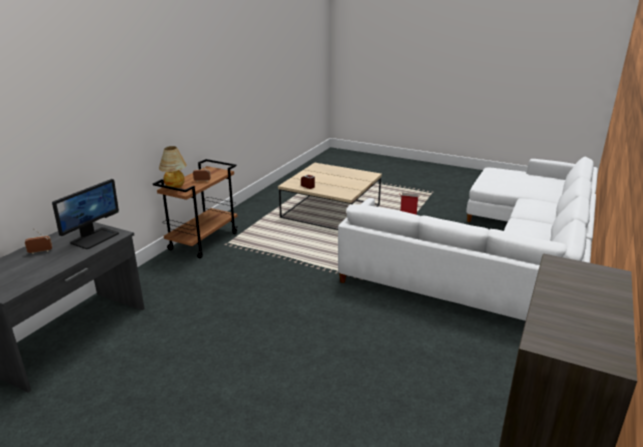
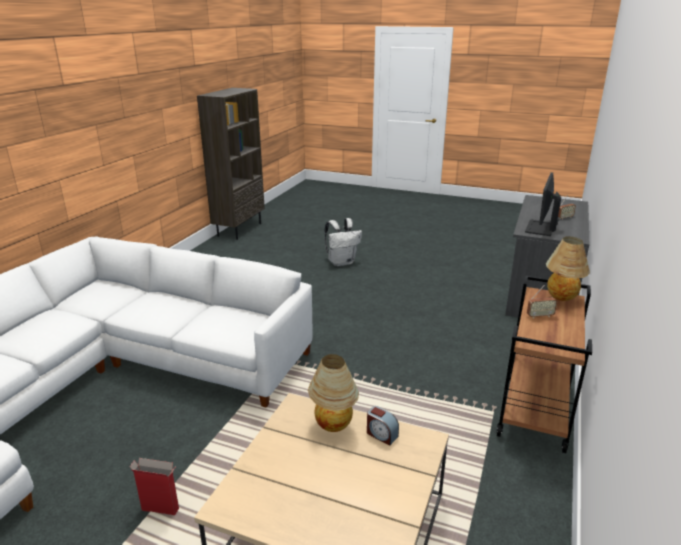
camera: 175 degrees right, 0 degrees up
(287, 415) = (342, 262): none -> white backpack
(329, 189) = (333, 426): none -> table lamp

